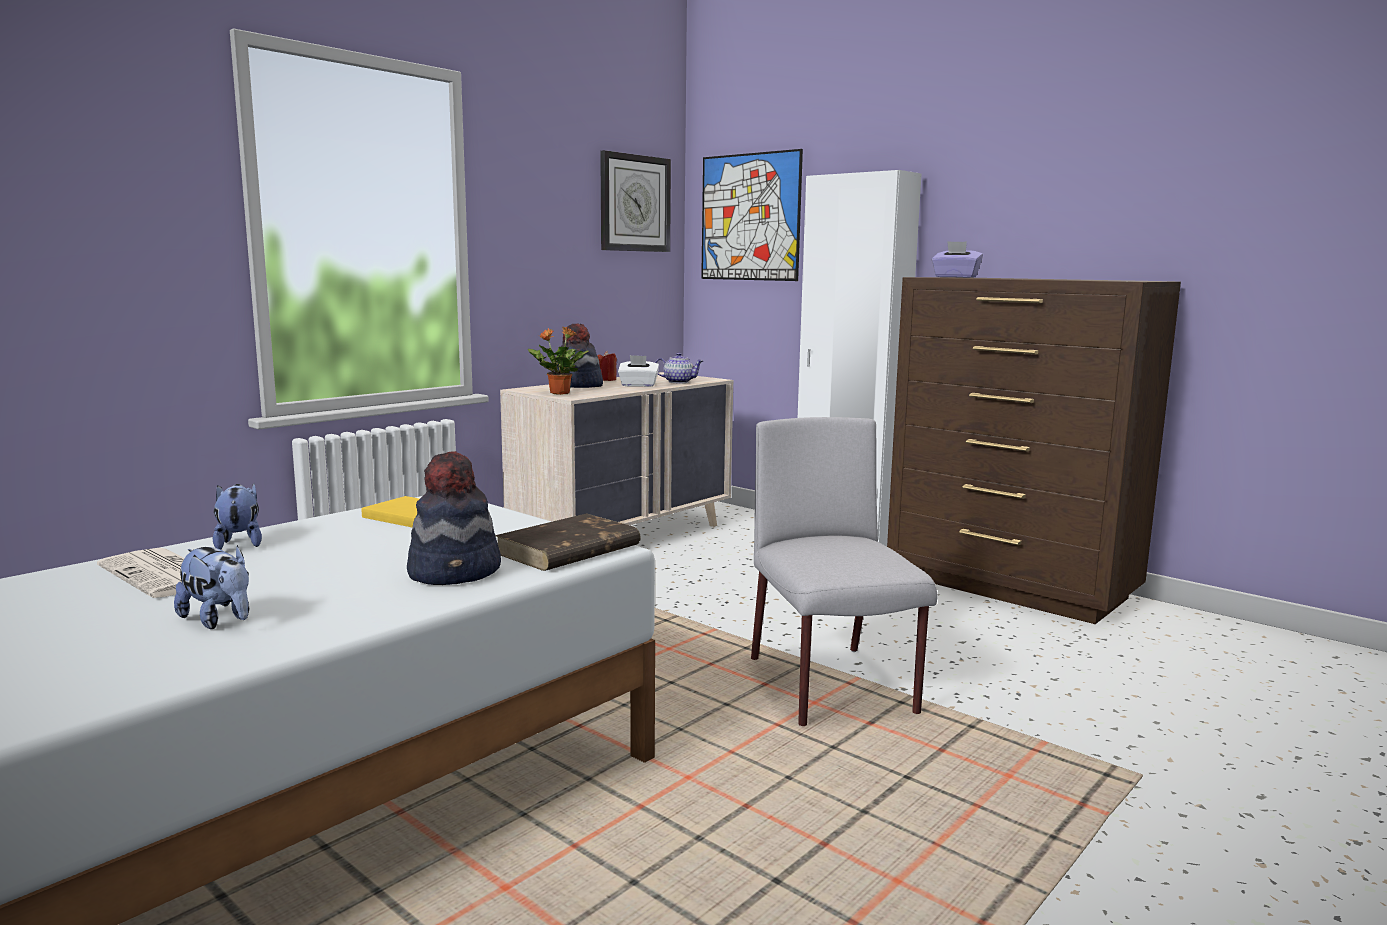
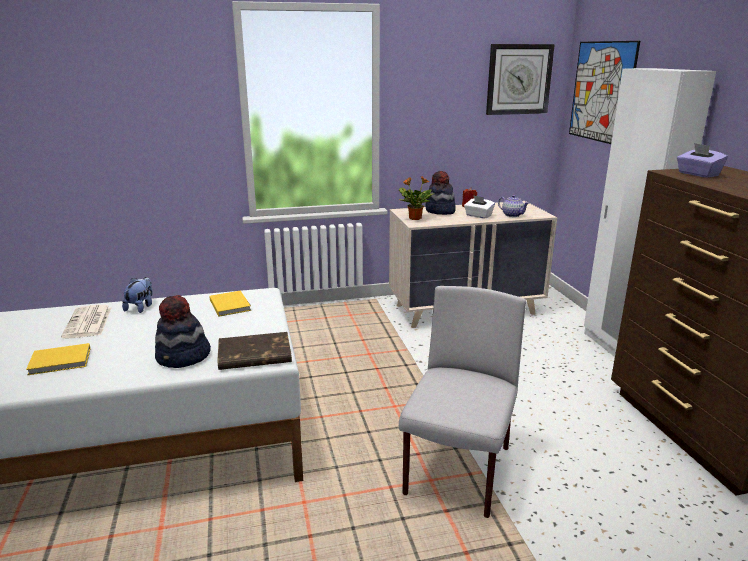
camera: 35 degrees right, 10 degrees up
(219, 620) = (62, 361): plush toy -> yellow book

